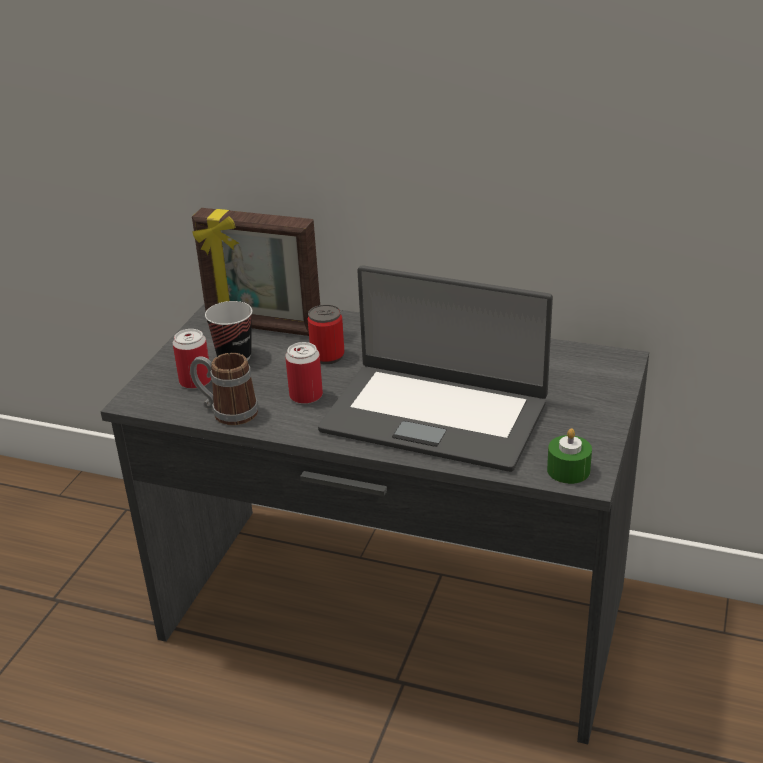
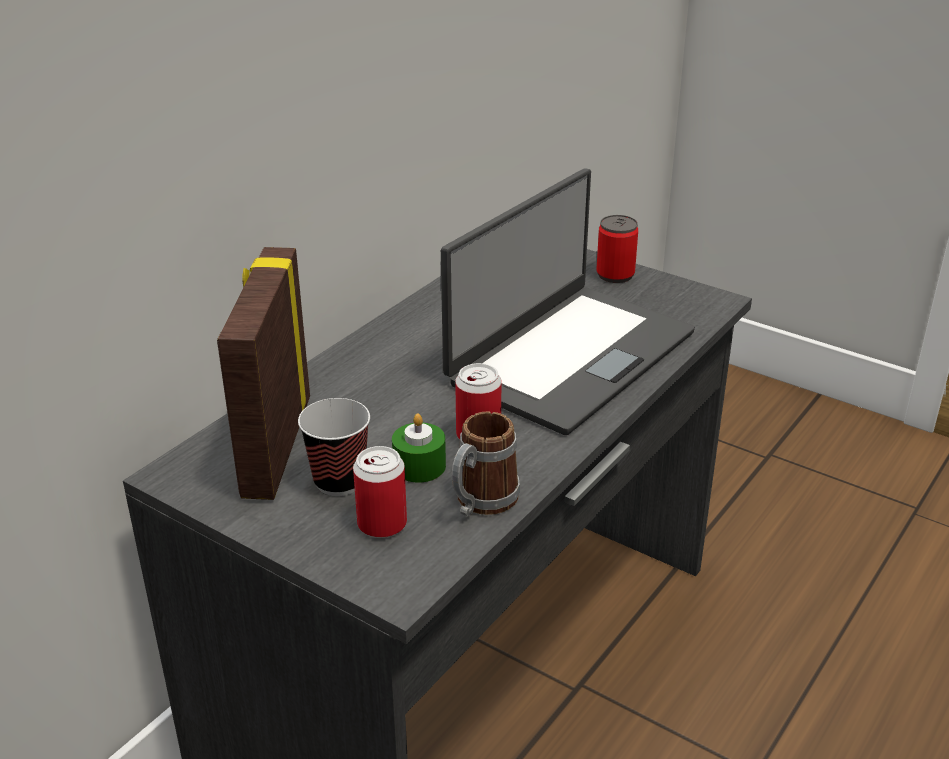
camera: 75 degrees left, 0 degrees up
(263, 327) = (274, 446): picture frame -> picture frame turned 150 degrees clockwise
(327, 356) = (393, 406): can -> can (615, 275)
(568, 470) = (698, 306): green candle -> green candle (419, 466)

